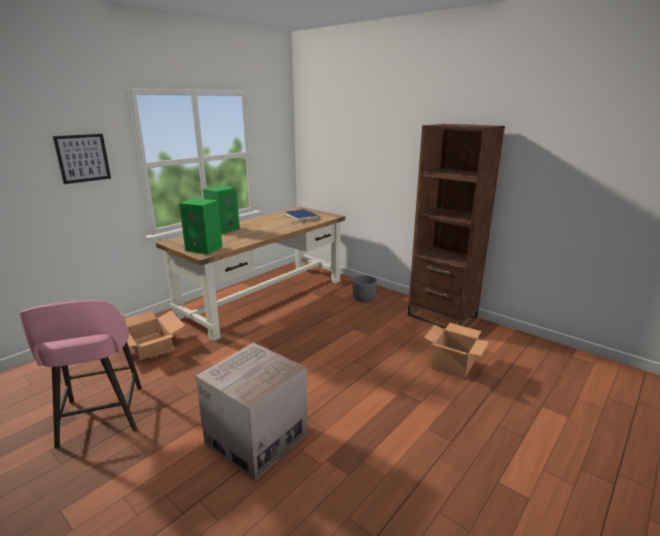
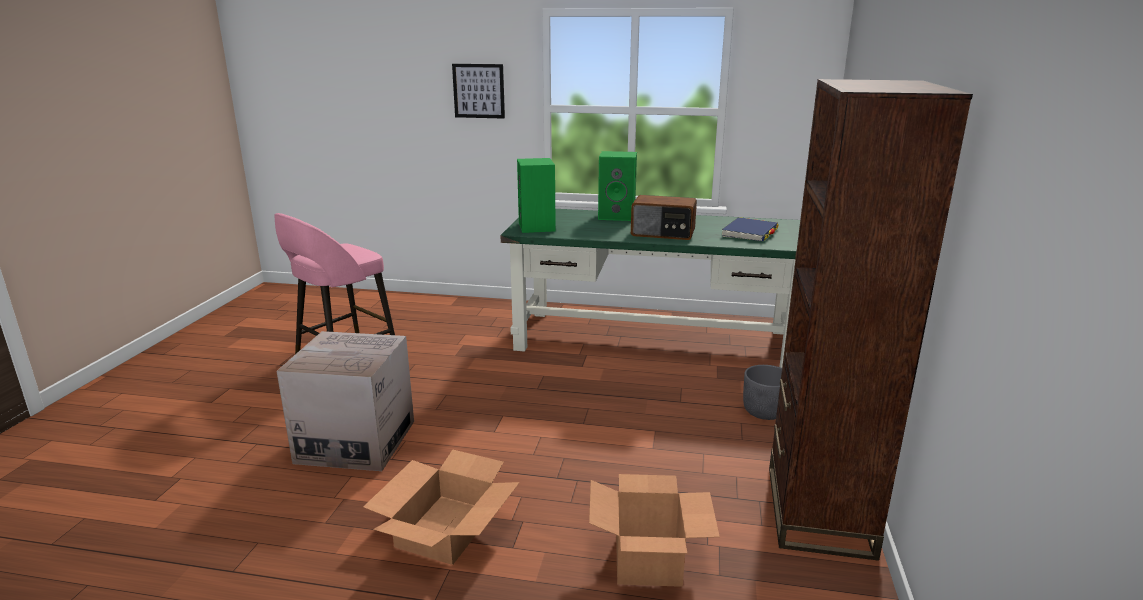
camera: 60 degrees right, 0 degrees up
(150, 345) = (471, 324): cardboard box -> cardboard box (445, 528)
(264, 297) = (654, 340): brown desk -> green desk
(273, 229) = (663, 233): none -> radio

